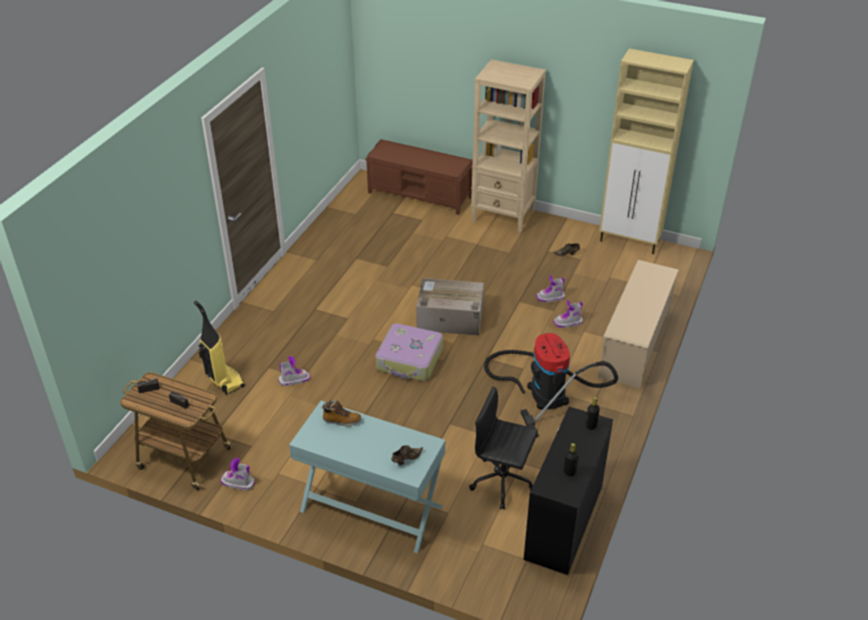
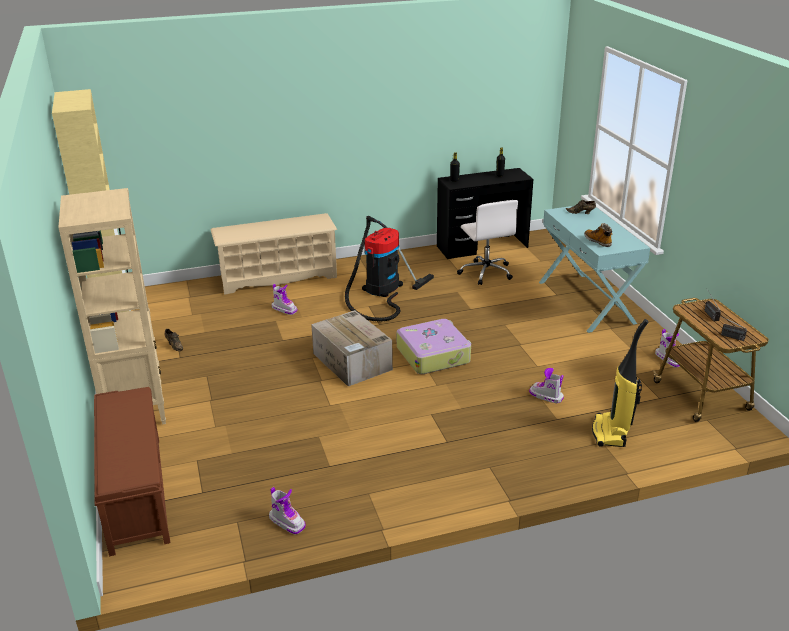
camera: 130 degrees left, 10 degrees down
(503, 482) = (486, 272): black office chair -> white office chair
(550, 298) = (258, 328): boot -> boot (287, 522)

